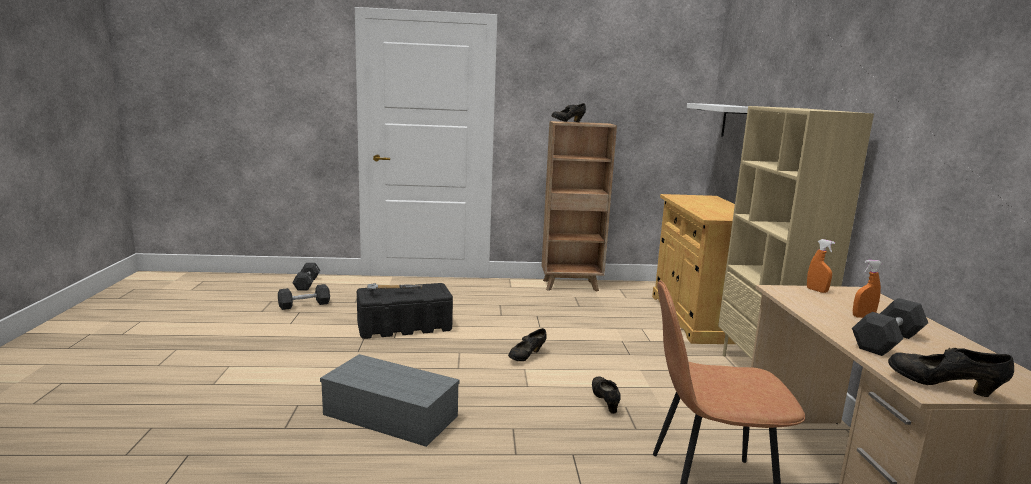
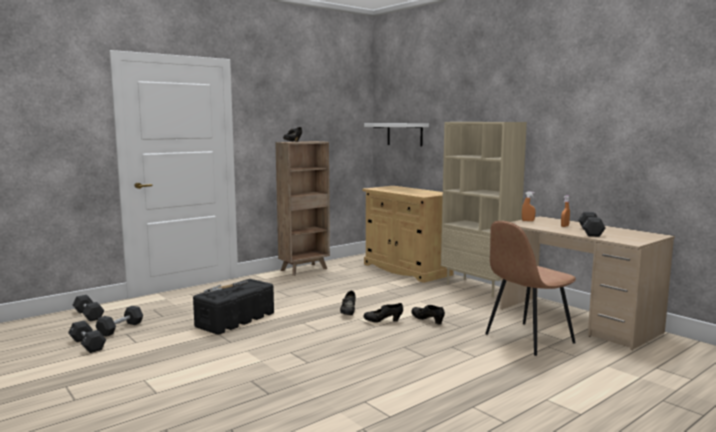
camera: 35 degrees left, 5 degrees down
(256, 313) = (87, 345): none -> black dumbbell
(393, 415) = (325, 364): grey storage box -> none
(942, 387) = (634, 241): black shoe -> black shoe (383, 321)

